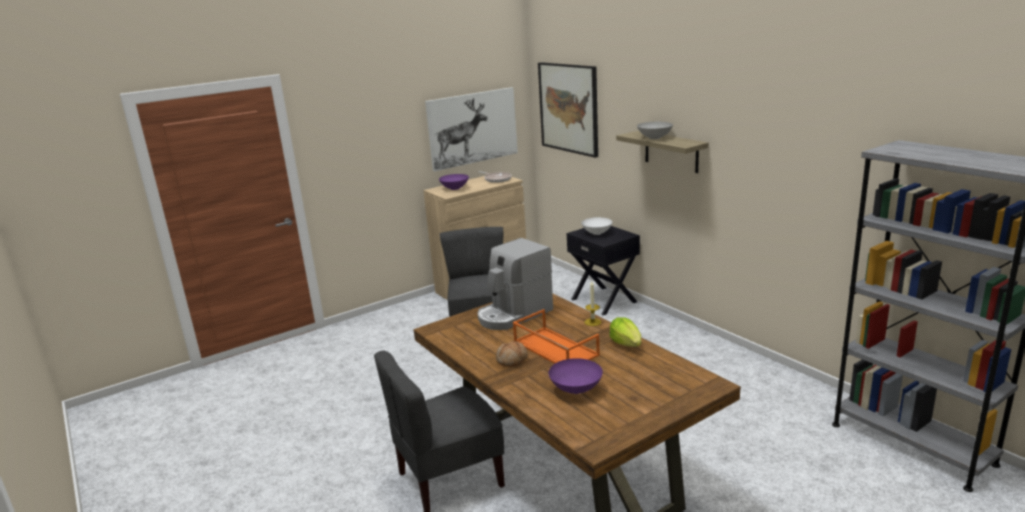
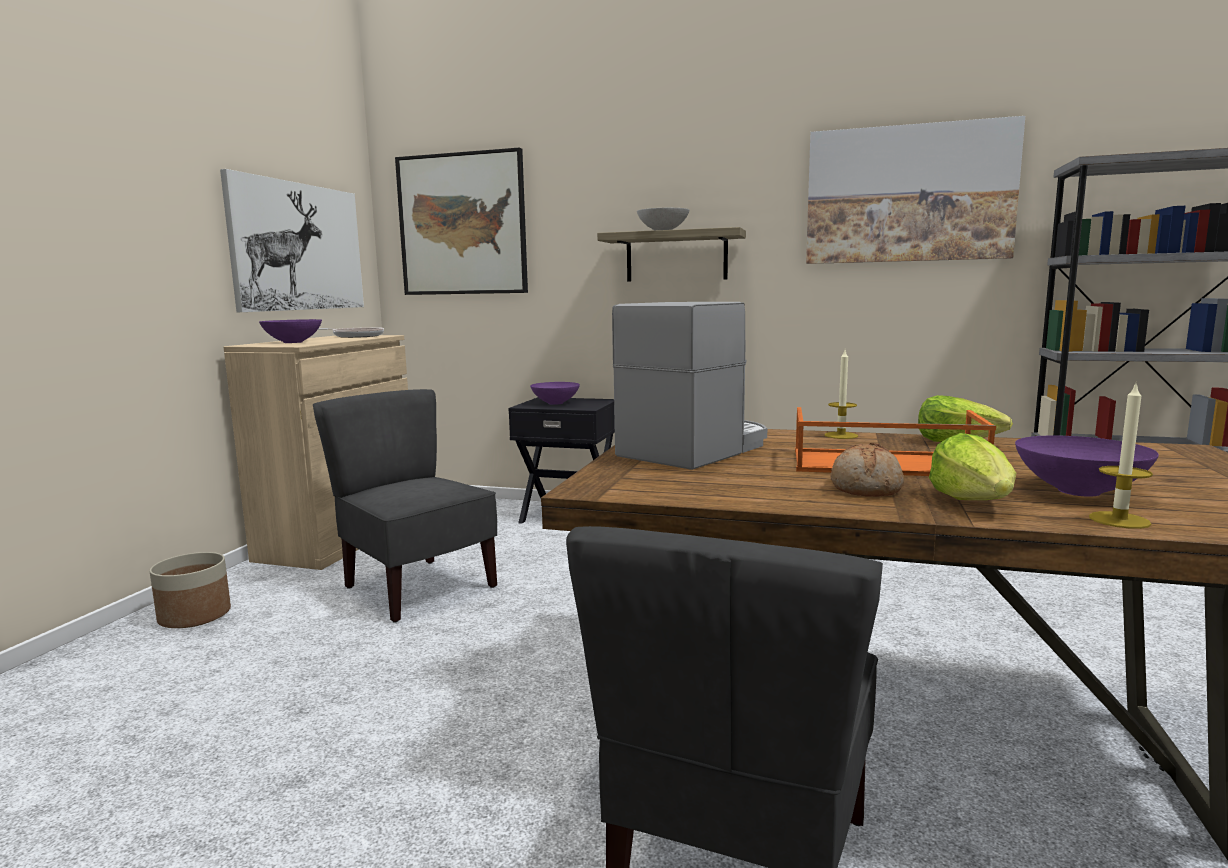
camera: 40 degrees left, 10 degrees down
(394, 317) = (195, 616): none -> planter
(514, 314) = (696, 449): coffee machine -> coffee machine turned 150 degrees counterclockwise
(525, 380) = (974, 501): none -> lettuce
(543, 405) = (1119, 520): none -> candle
(596, 233) = (554, 403): white bowl -> purple bowl
(805, 137) = (908, 194): none -> picture

